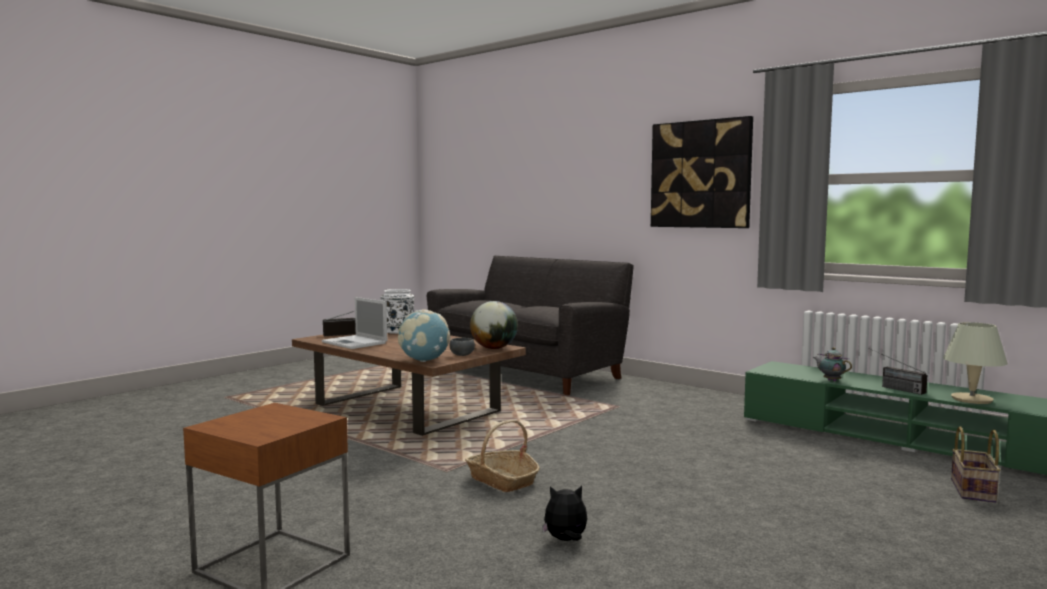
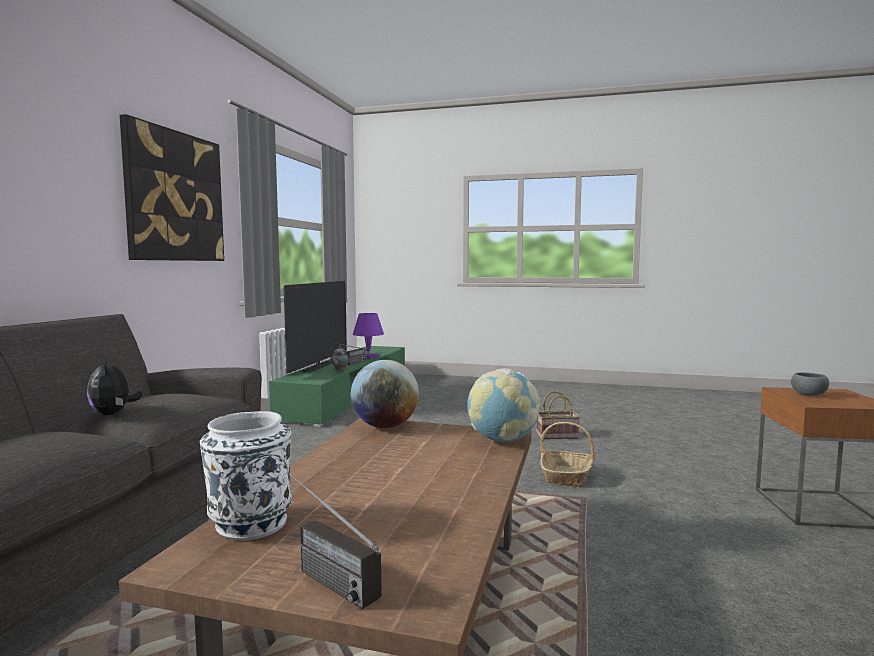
camera: 115 degrees left, 0 degrees up
(355, 343) = (432, 522): laptop -> none
(462, 355) = (448, 431): grey bowl -> grey bowl (809, 395)
(565, 540) = (621, 445): plush toy -> plush toy (113, 414)
(862, 376) = (318, 367): none -> television
(972, 399) = (368, 356): beige table lamp -> purple table lamp
(974, 491) = (427, 390): basket -> basket (557, 435)

